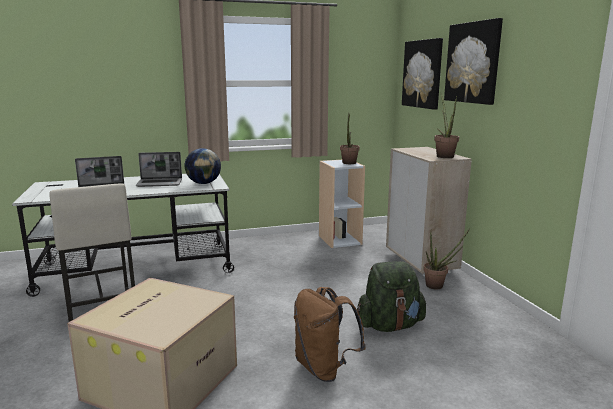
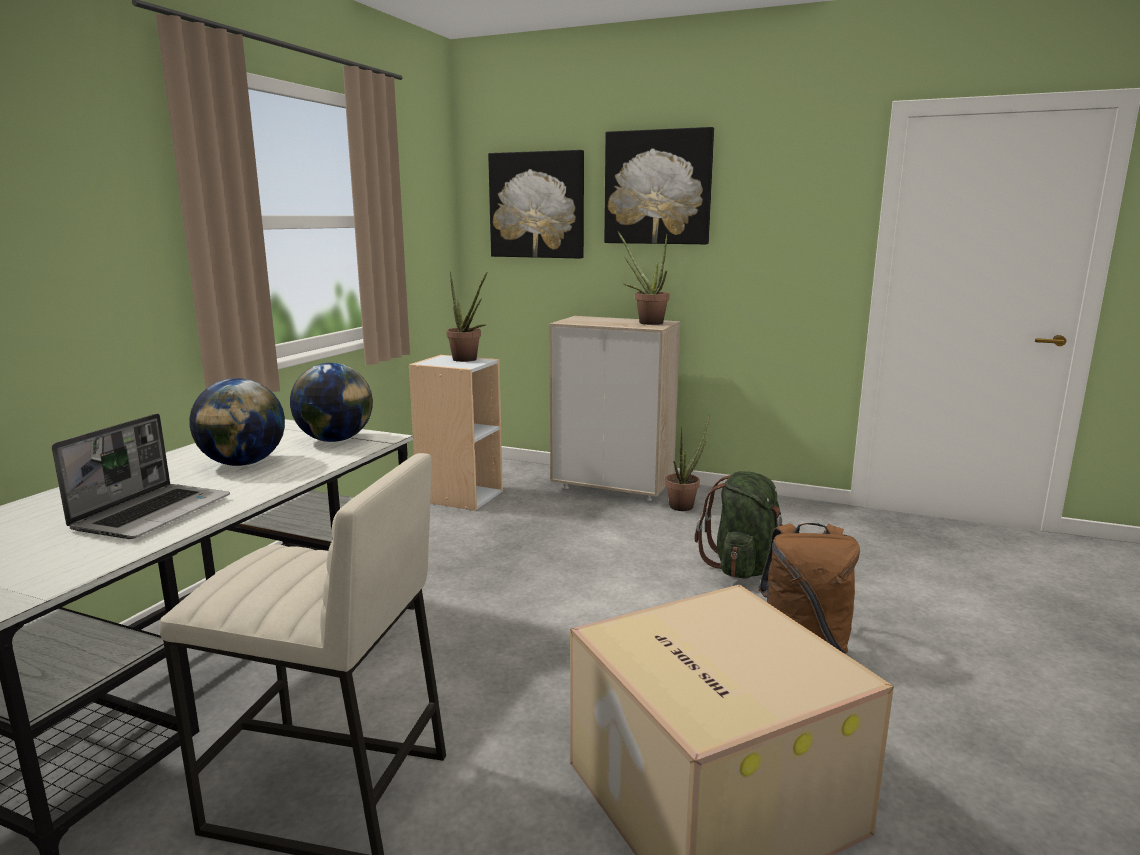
camera: 50 degrees left, 0 degrees up
(160, 183) = (243, 463): laptop -> globe

